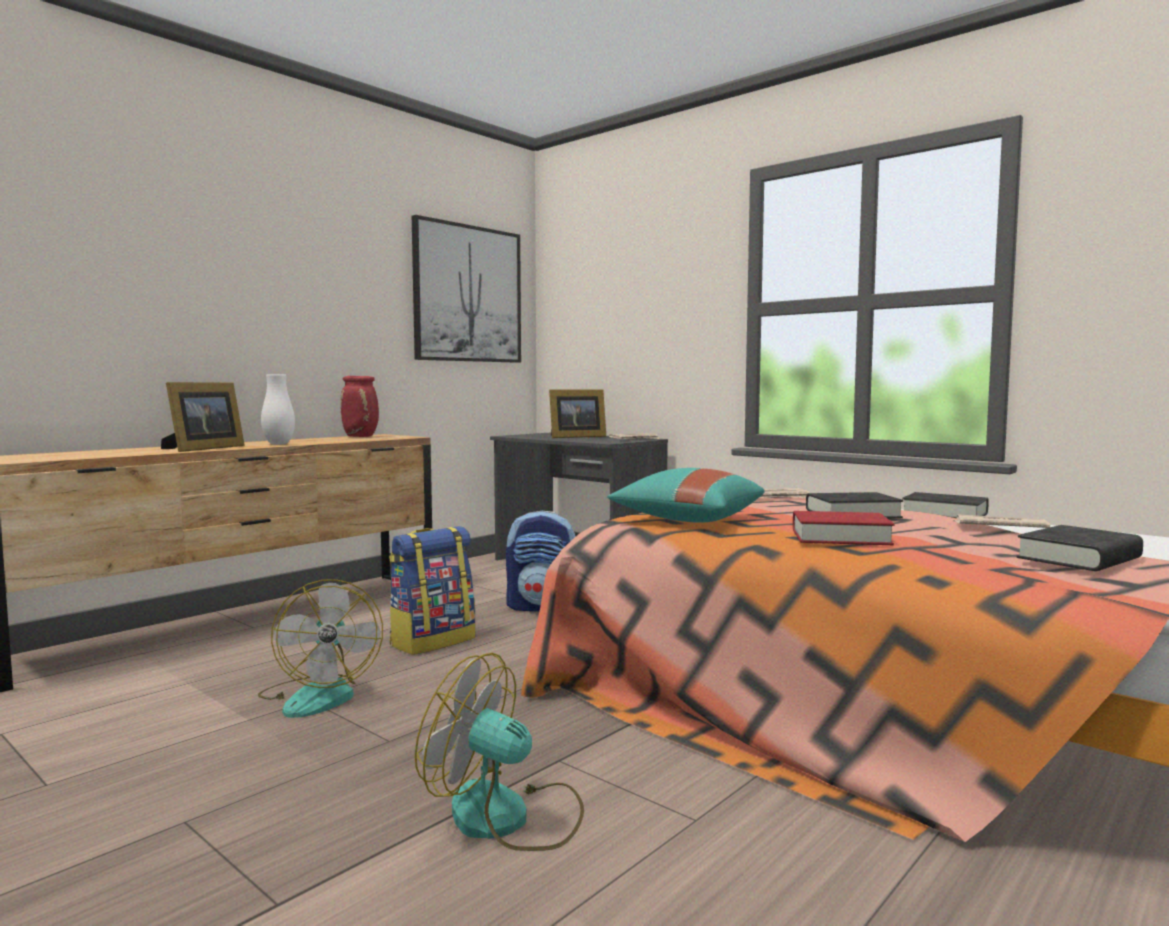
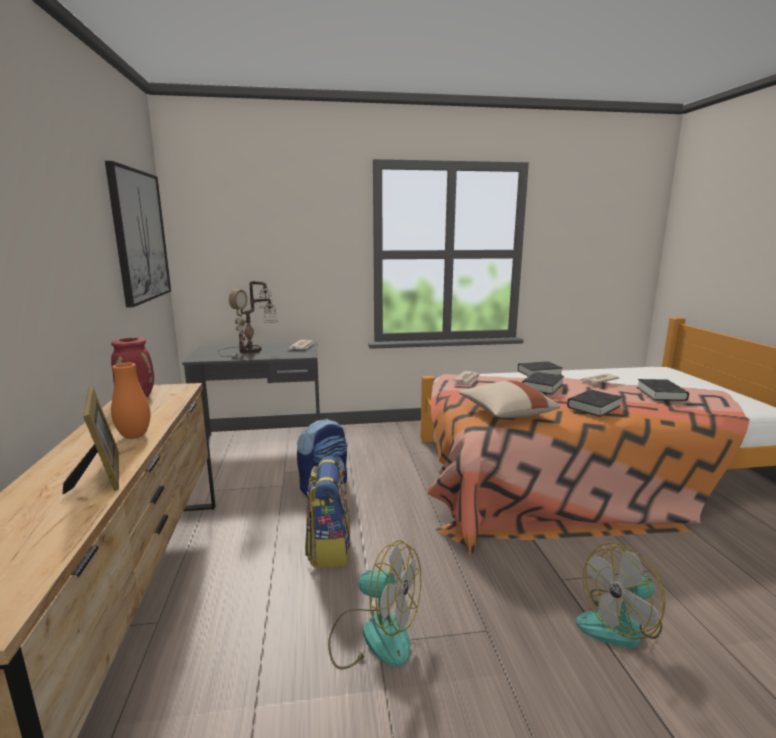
camera: 50 degrees left, 10 degrees up
(279, 444) = (134, 436): white vase -> orange vase
(575, 437) = (252, 350): picture frame -> table lamp
(687, 519) = (506, 413): turquoise pillow -> beige pillow
(840, 537) = (593, 407): red book -> black book

